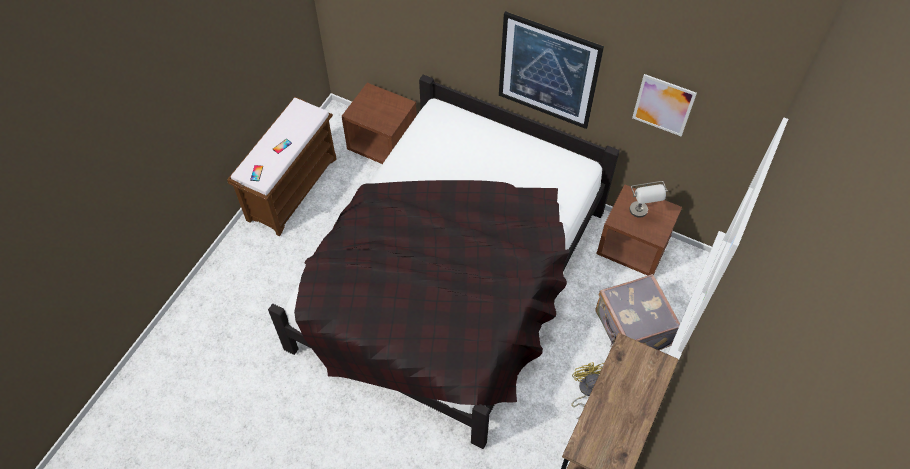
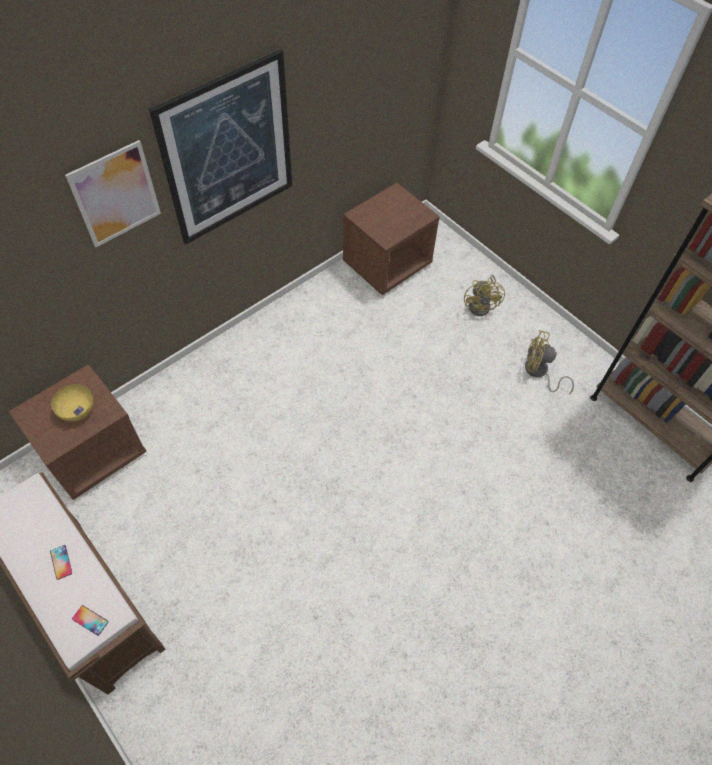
camera: 70 degrees left, 0 degrees up
(383, 112) = (77, 409): none -> yellow bowl
(451, 280) = (347, 448): black bed -> none
(631, 329) = (482, 305): grey suitcase -> yellow fan
(641, 215) = (390, 217): grey table lamp -> none
(663, 105) = (355, 73): picture -> picture (116, 194)

